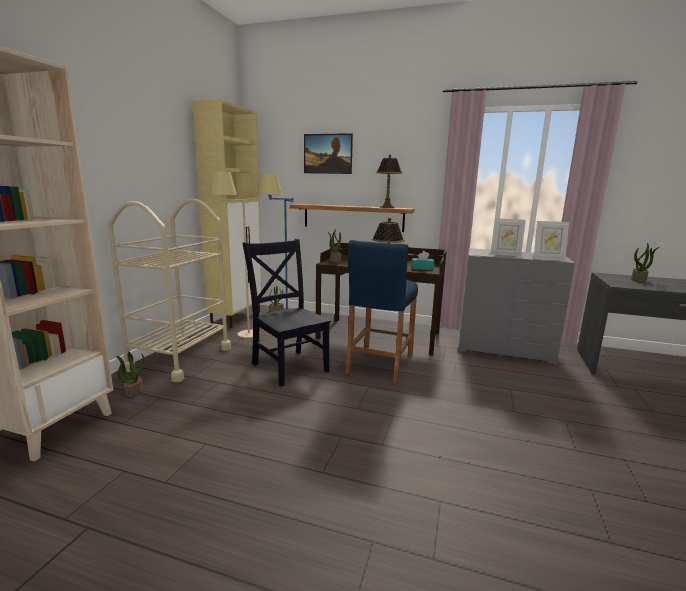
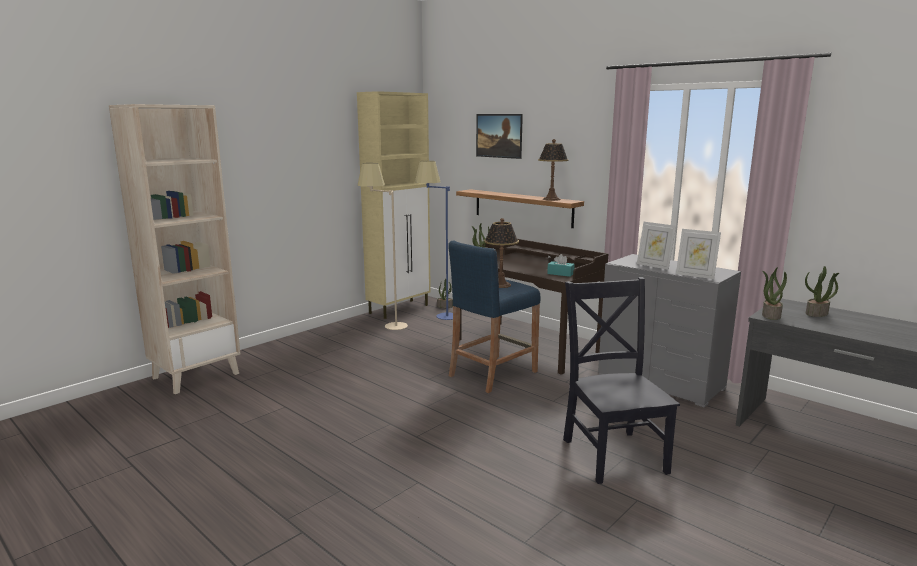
camera: 25 degrees right, 0 degrees up
(134, 391) = (264, 360): potted plant -> potted plant (770, 315)
(180, 359) = (318, 340): beige cart -> none
(289, 366) = (403, 361): black chair -> black chair (613, 453)

